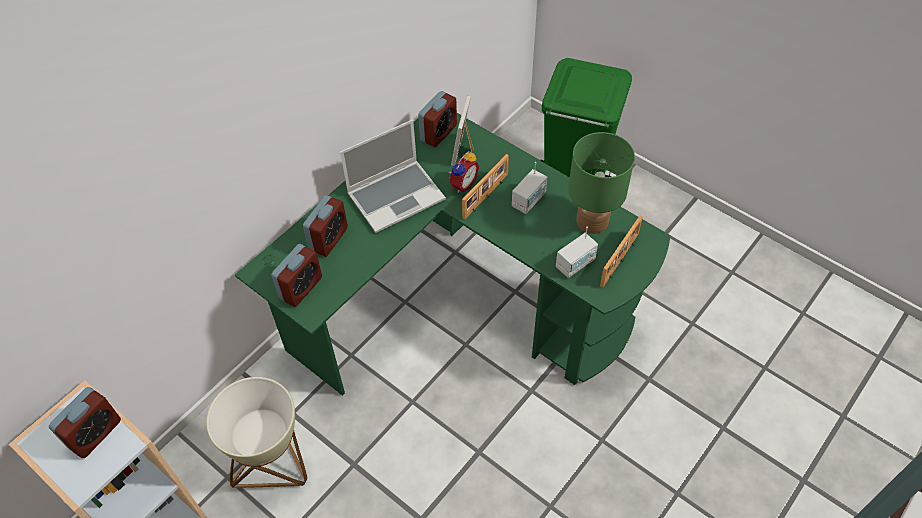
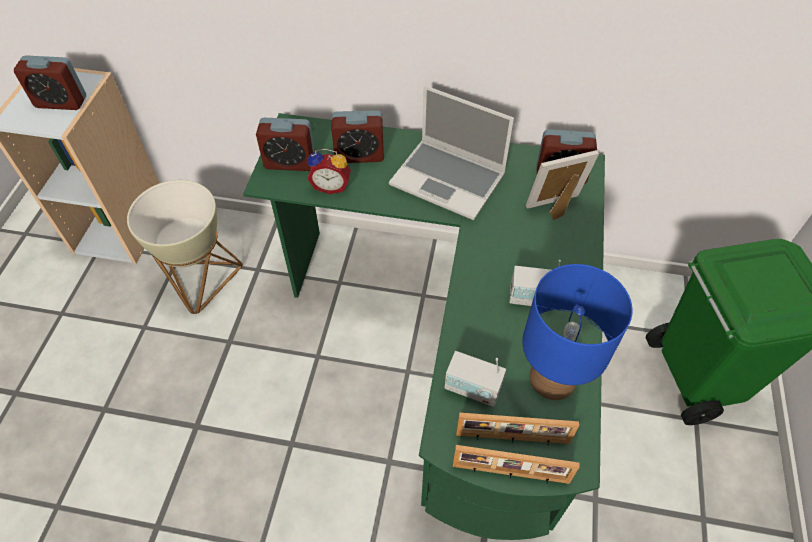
camera: 60 degrees right, 0 degrees up
(462, 184) = (508, 226): alarm clock -> alarm clock (331, 186)
(486, 196) = (507, 255): picture frame -> picture frame (510, 474)
(591, 221) = (552, 378): green table lamp -> blue table lamp

